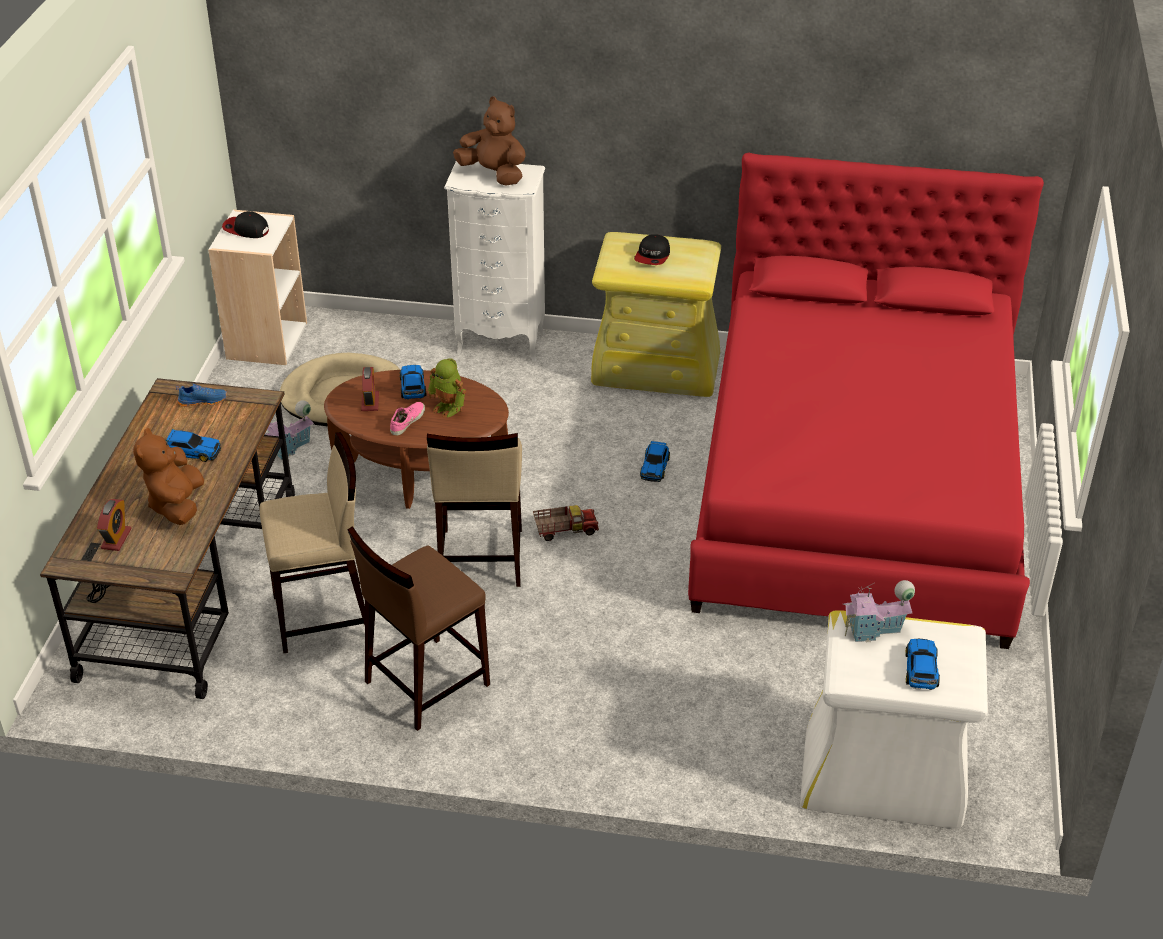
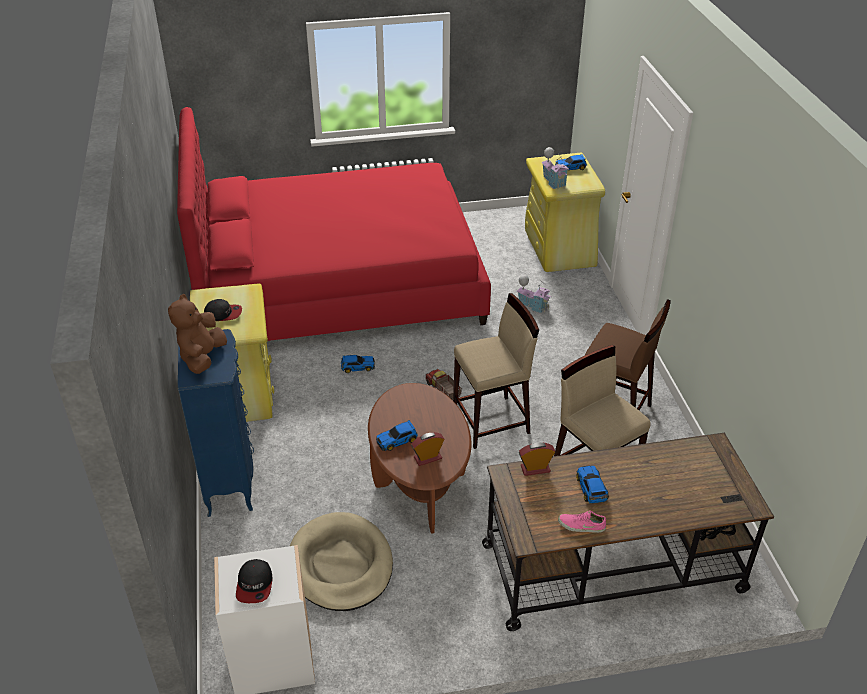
camera: 110 degrees left, 0 degrees up
(116, 539) = (709, 489): alarm clock -> alarm clock (535, 469)
(177, 505) = (652, 471): brown plush toy -> none
(203, 401) = (528, 510): blue shoe -> none
(291, 447) = (425, 573): toy house -> toy house (533, 305)
(406, 421) = (440, 430): pink shoe -> pink shoe (581, 526)
(448, 408) = (413, 413): toy robot -> none
(500, 345) = (232, 486): white dresser -> blue dresser
(881, 776) = (559, 248): white nightstand -> yellow nightstand

